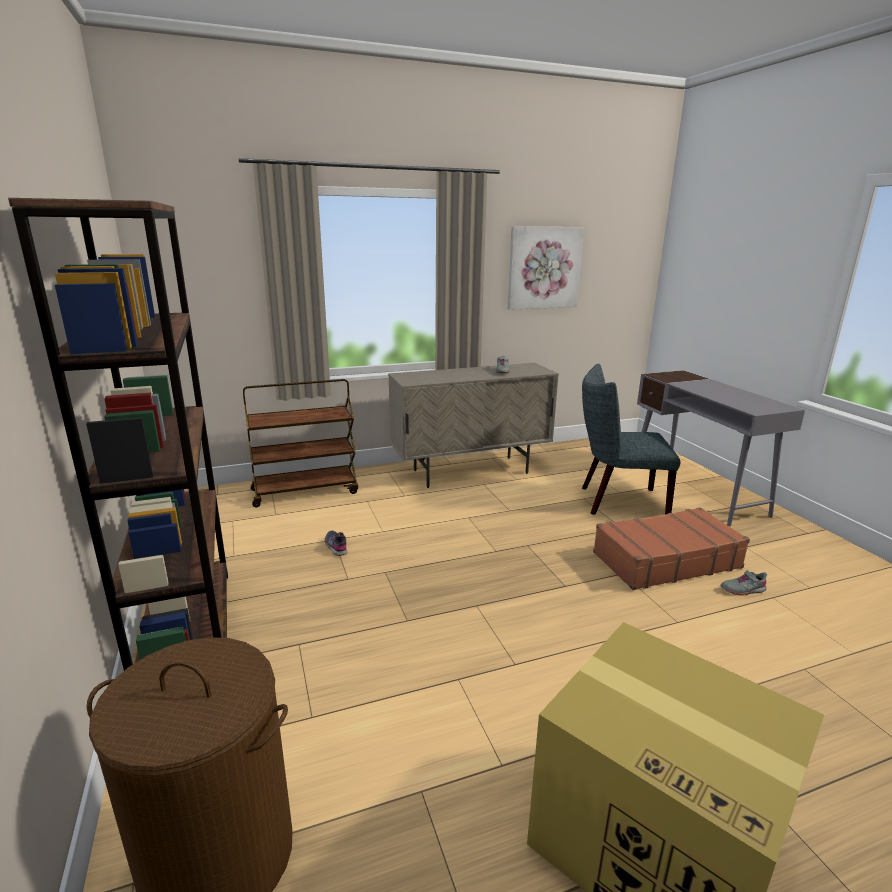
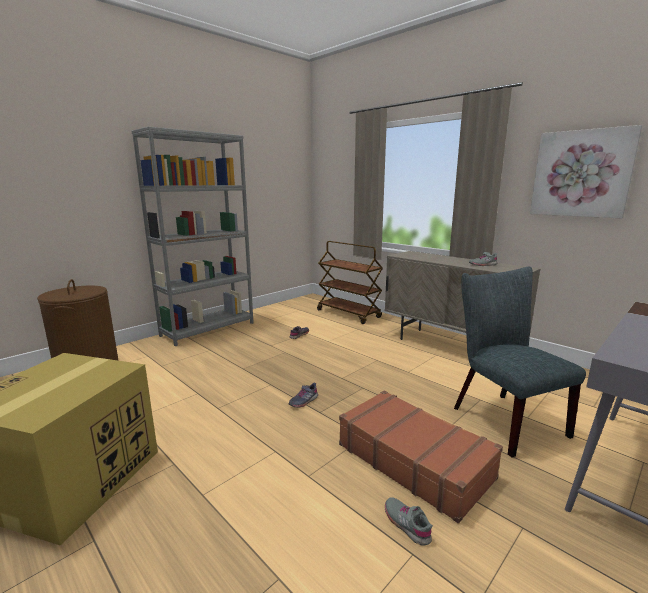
camera: 65 degrees right, 5 degrees down
(188, 632) = (208, 329): brown bookcase -> grey bookcase
(535, 590) = (303, 401): none -> grey shoe

